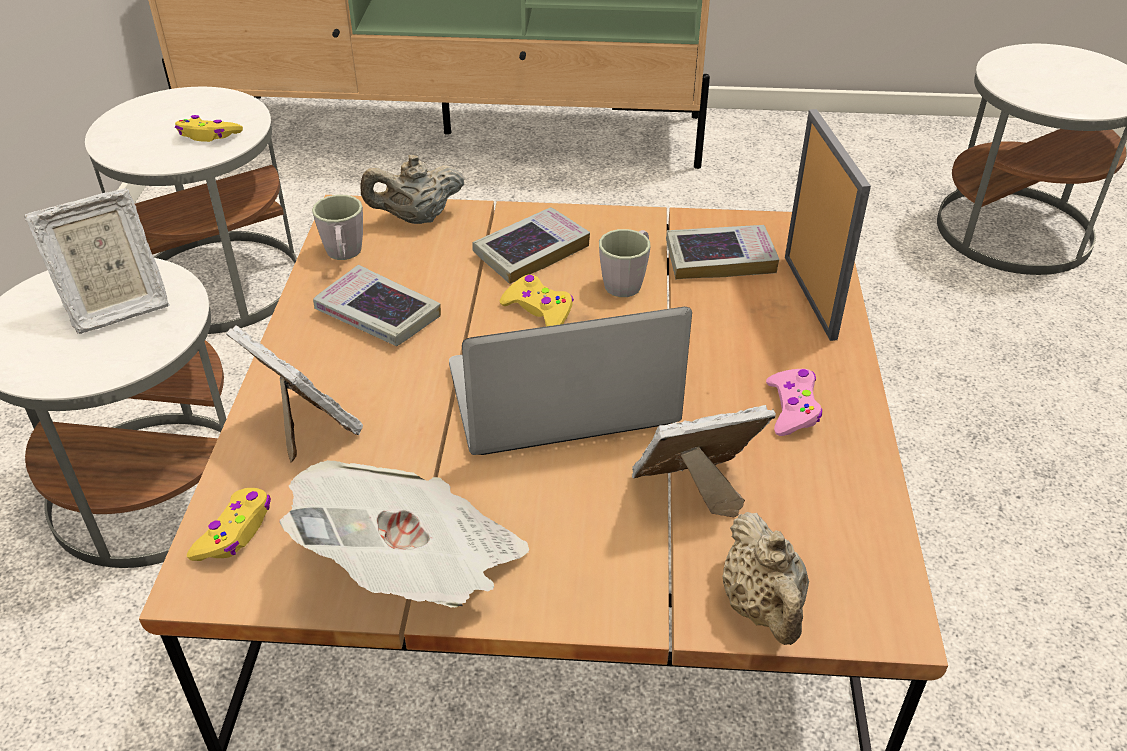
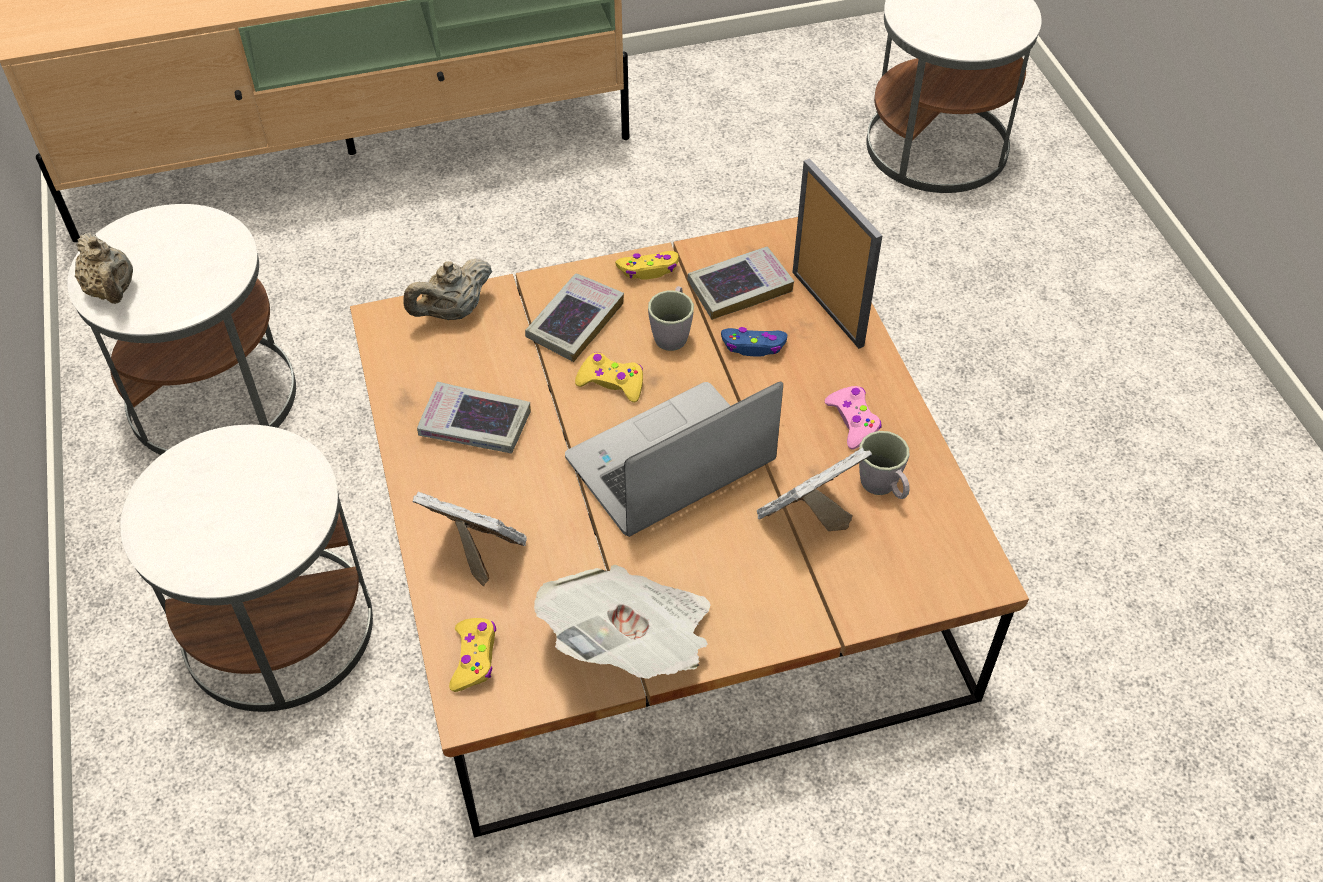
camera: 20 degrees left, 10 degrees up
(115, 307) = (246, 488): picture frame -> none
(208, 136) = (203, 270): yellow game controller -> yellow game controller (649, 270)
(344, 255) = (408, 370): grey mug -> grey mug (883, 487)
(710, 312) = (753, 346): none -> blue game controller
(762, 608) = (893, 595): beige teapot -> beige teapot (112, 291)

